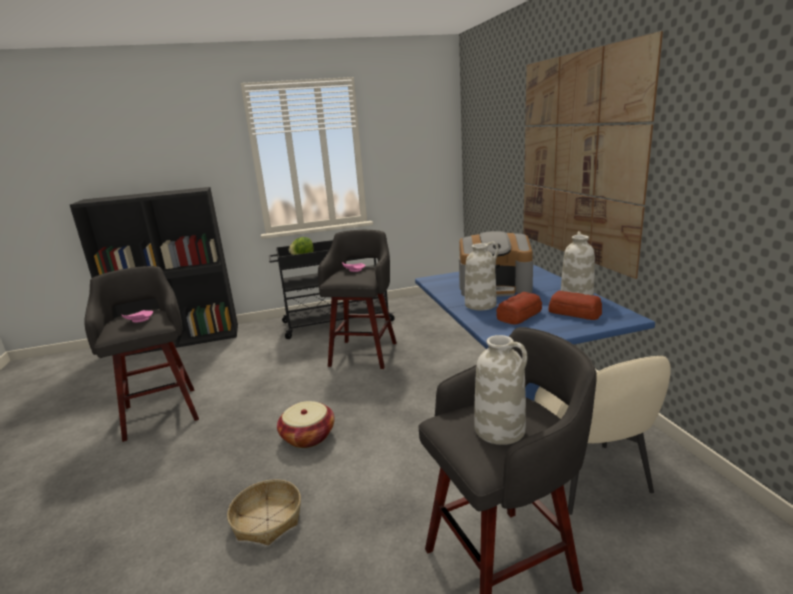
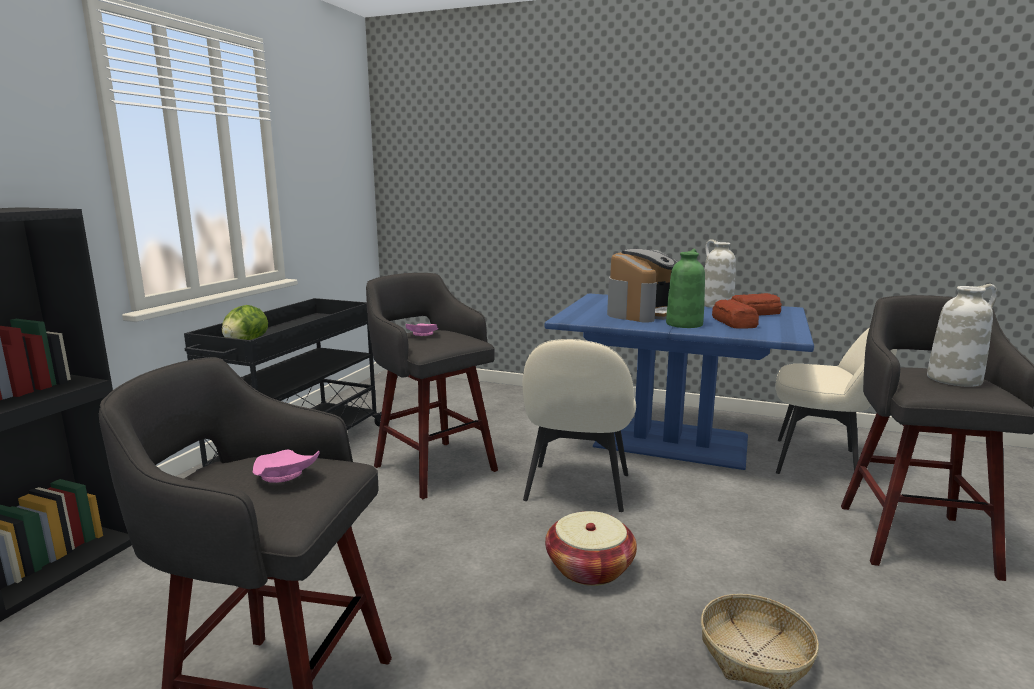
camera: 55 degrees left, 5 degrees down
(392, 398) = (576, 489): none -> beige chair
(481, 304) = (684, 324): white vase -> green vase
(577, 159) = (641, 175): picture -> none

